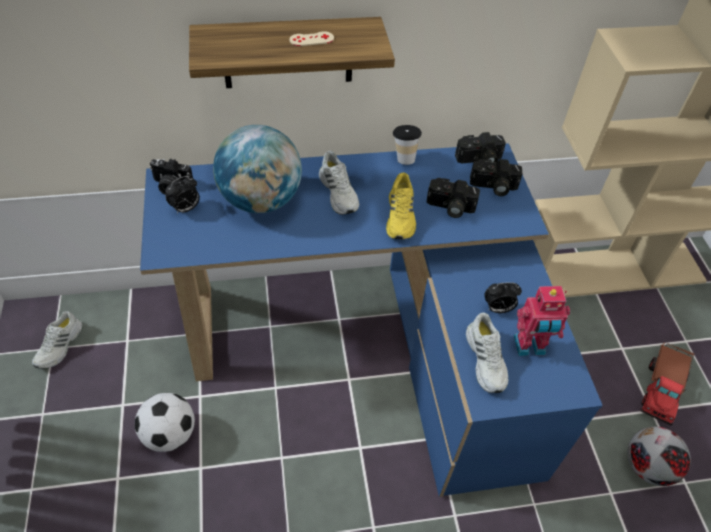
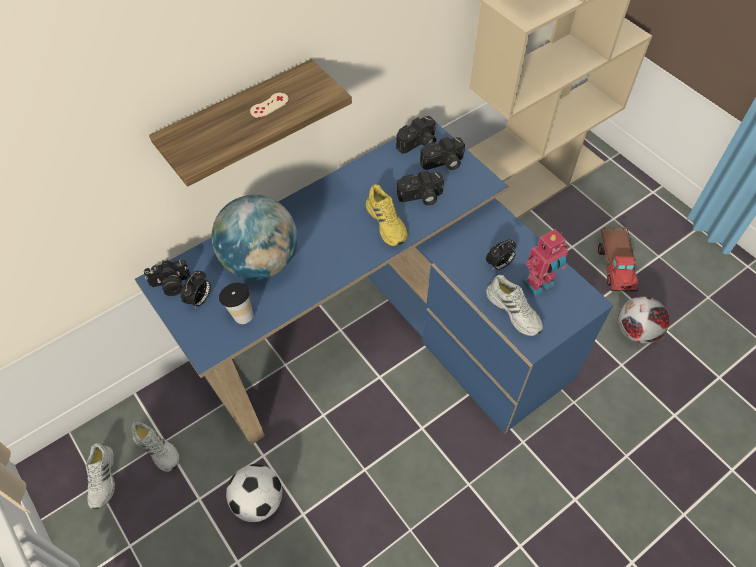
camera: 25 degrees left, 5 degrees up
(339, 193) = (323, 224): white shoe -> white shoe (158, 448)
(404, 157) = (356, 168): cup -> cup (240, 314)

